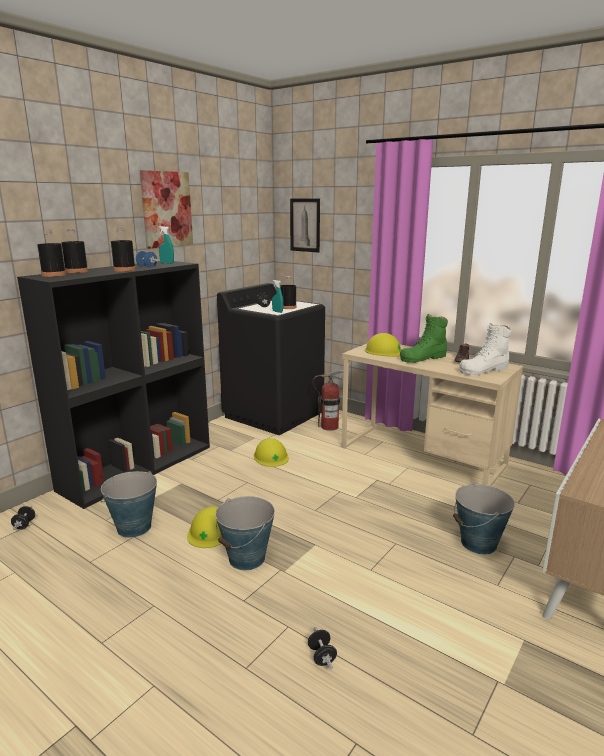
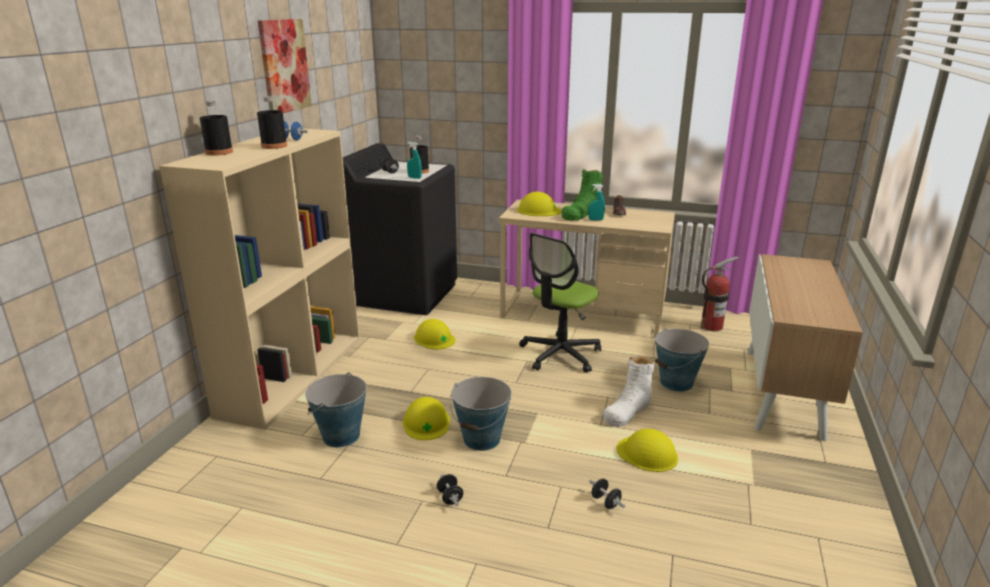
camera: 20 degrees left, 5 degrees up
(24, 525) = (208, 460): black dumbbell -> black dumbbell (450, 498)
(54, 275) = (202, 159): black bottle -> none
(138, 467) = (292, 374): black bookcase -> beige bookcase
(167, 263) = (303, 133): turquoise spray bottle -> turquoise spray bottle (596, 220)
(305, 225) = (419, 74): picture -> none
(329, 426) = (474, 298): fire extinguisher -> fire extinguisher (711, 326)
(375, 491) = (560, 354): none -> office chair
(400, 614) = (647, 454): none -> yellow hard hat
(484, 370) = (645, 220): white boot -> white boot (627, 411)

